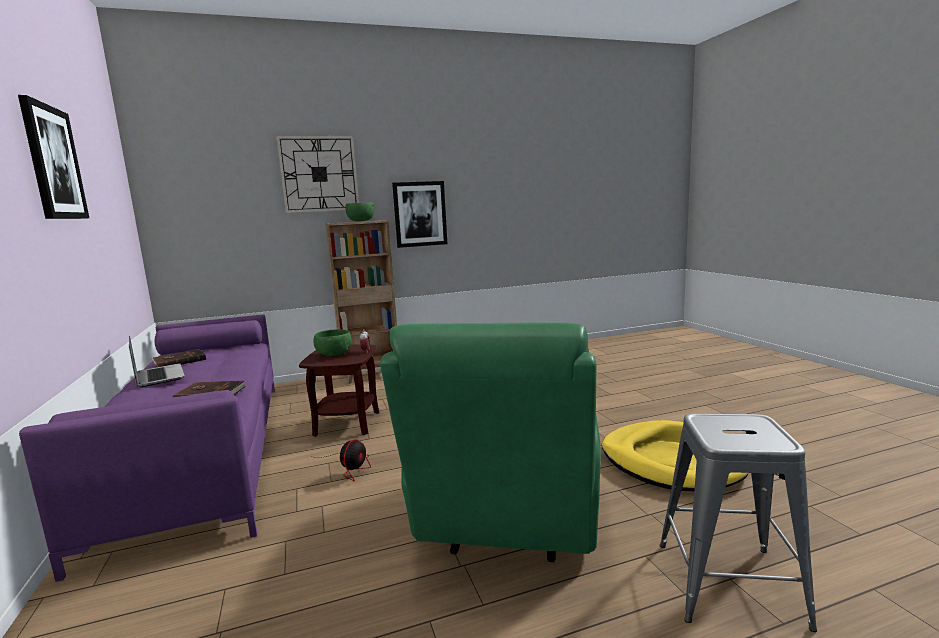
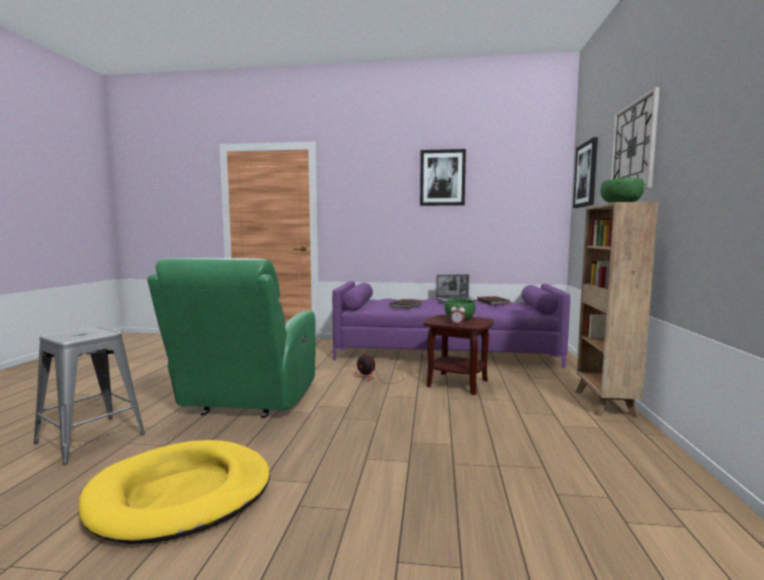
camera: 115 degrees right, 5 degrees down
(420, 214) = (702, 189): picture -> picture (586, 174)
(506, 524) = (246, 402): green armchair -> green armchair turned 120 degrees counterclockwise

